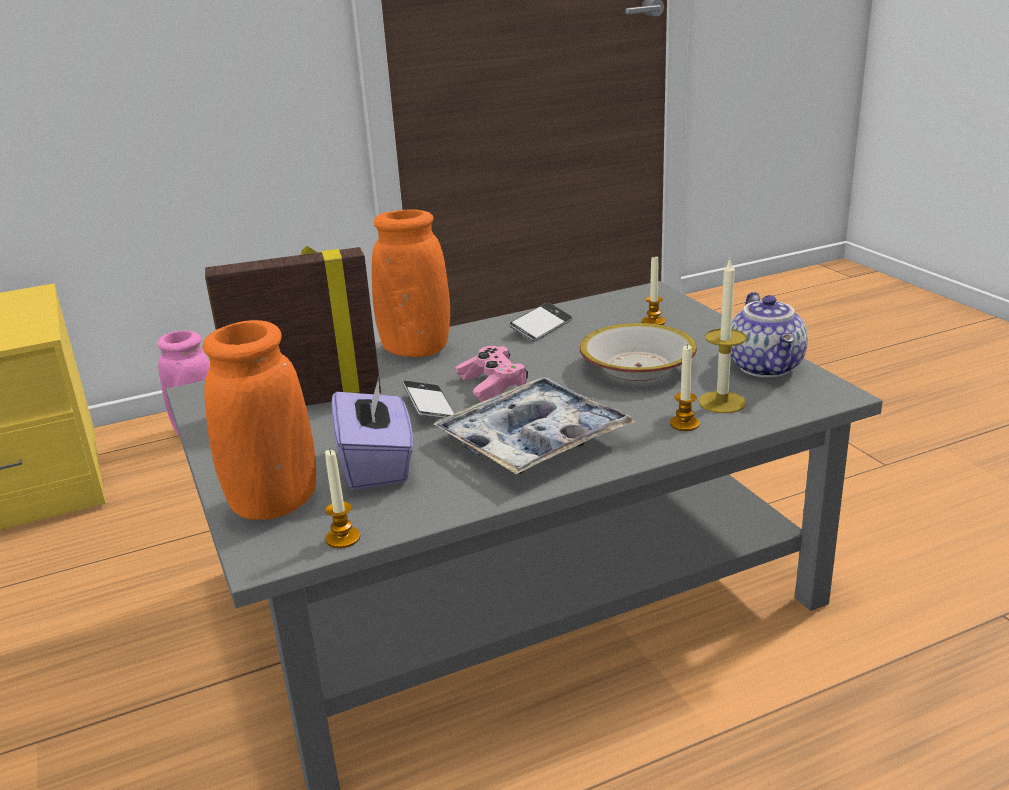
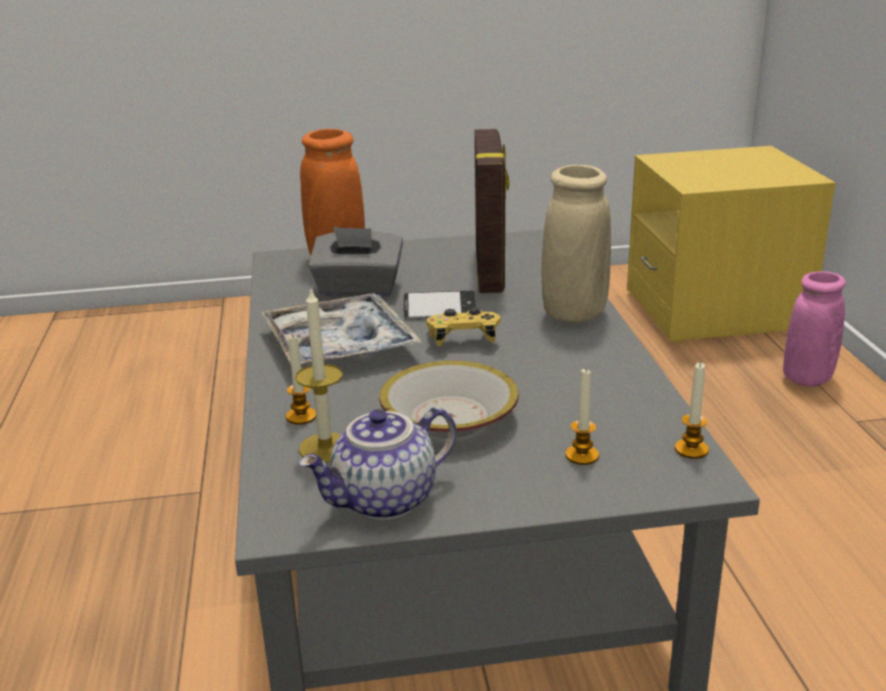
camera: 105 degrees right, 0 degrees up
(343, 538) = (273, 276): candle -> candle (691, 449)
(377, 465) = (358, 289): purple tissue box -> grey tissue box
(416, 350) = (575, 314): orange vase -> beige vase
(492, 385) = (463, 340): pink game controller -> yellow game controller
(541, 327) = (602, 381): phone -> none
(767, 367) = (385, 501): teapot -> teapot turned 45 degrees counterclockwise

